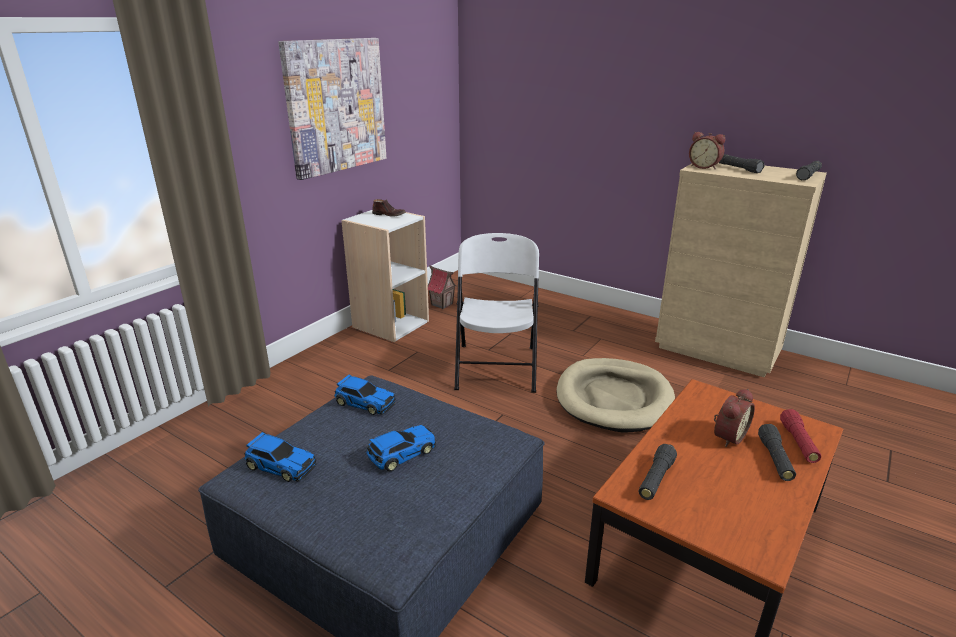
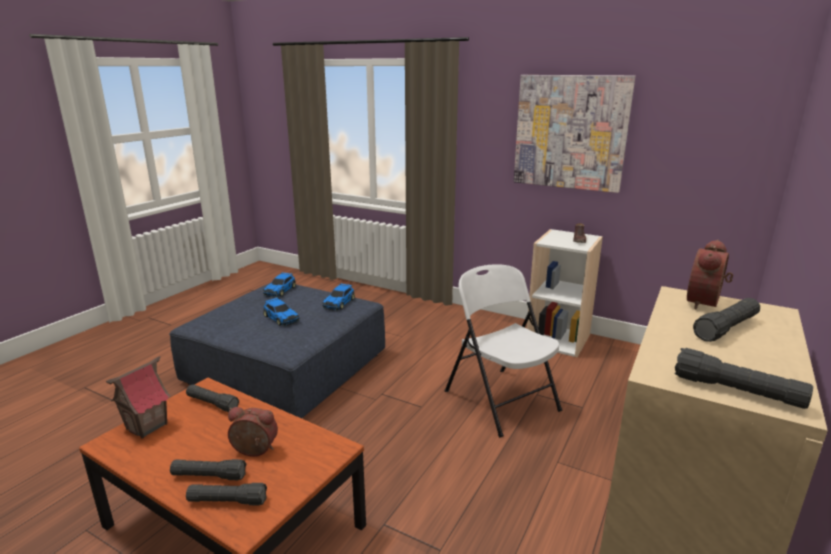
camera: 85 degrees right, 5 degrees down
(442, 304) = (622, 361): toy house -> toy house (147, 426)
(496, 368) = (501, 400): white chair -> white chair turned 120 degrees counterclockwise
(614, 398) = (465, 482): beige dog bed -> none
(727, 436) = (254, 451): alarm clock -> alarm clock turned 150 degrees clockwise
(798, 443) = (227, 501): red flashlight -> black flashlight

